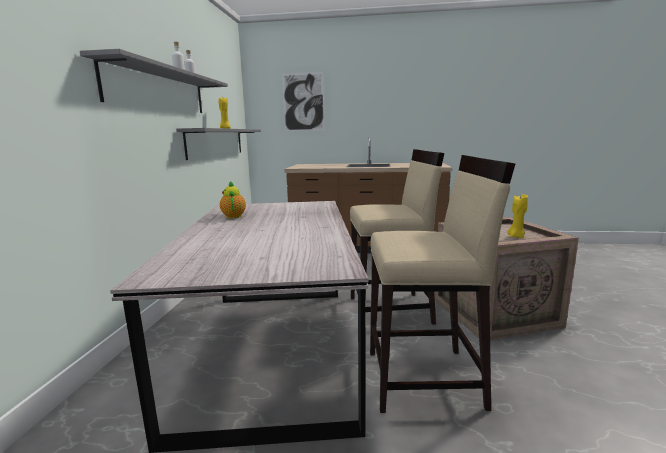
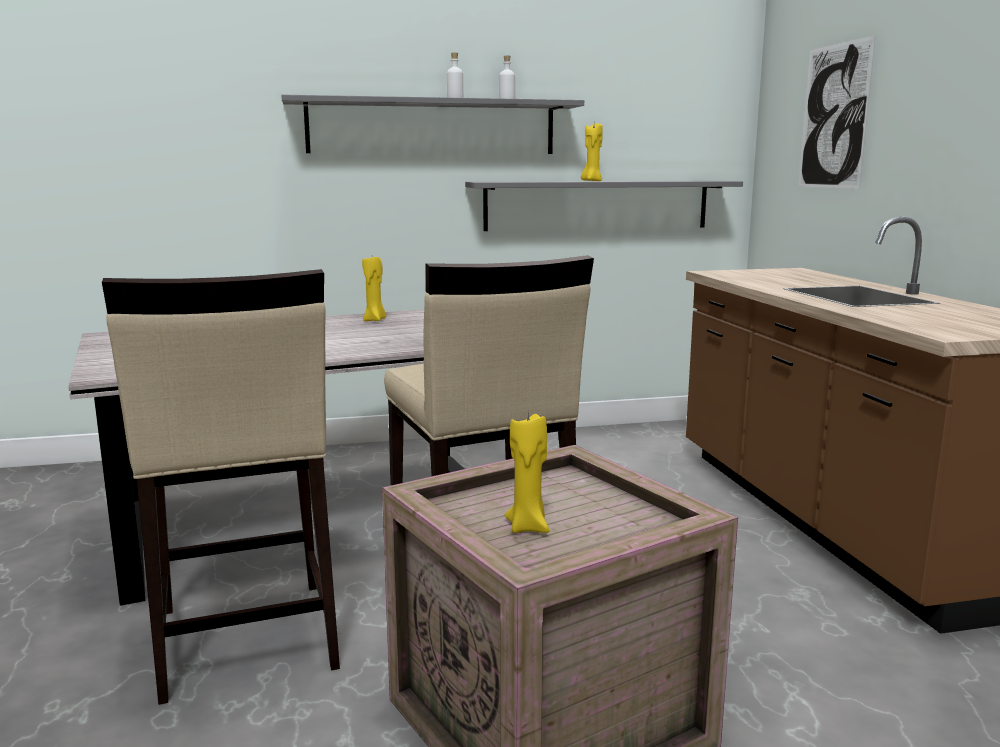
camera: 70 degrees right, 0 degrees up
(233, 216) = (375, 320): teapot -> yellow candle

